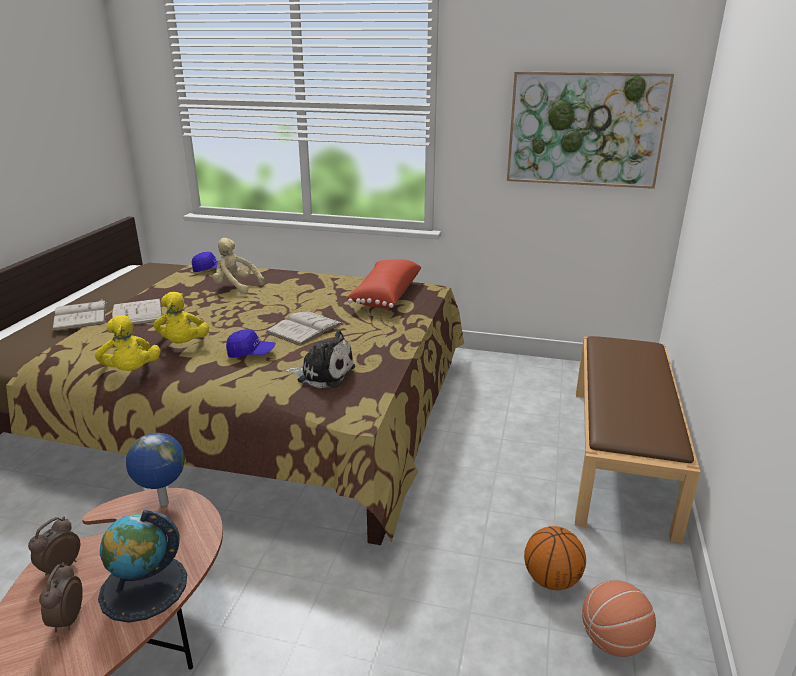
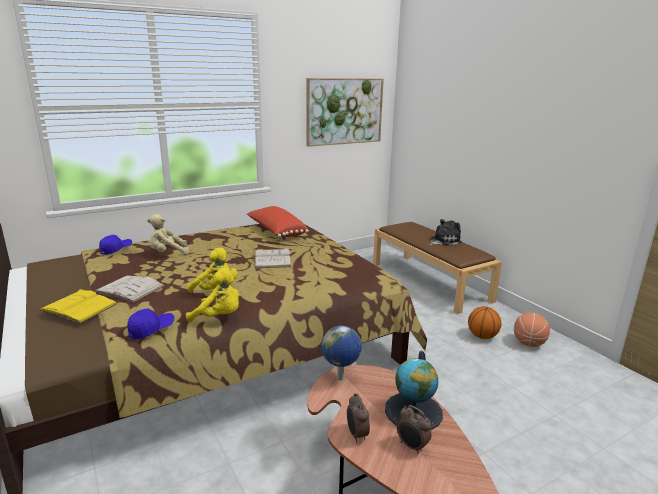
camera: 45 degrees left, 5 degrees down
(80, 316) = (79, 307): white book -> yellow book
(251, 353) = (273, 280): blue cap -> blue cap (151, 329)
(323, 374) = (334, 274): plush toy -> plush toy (444, 241)

